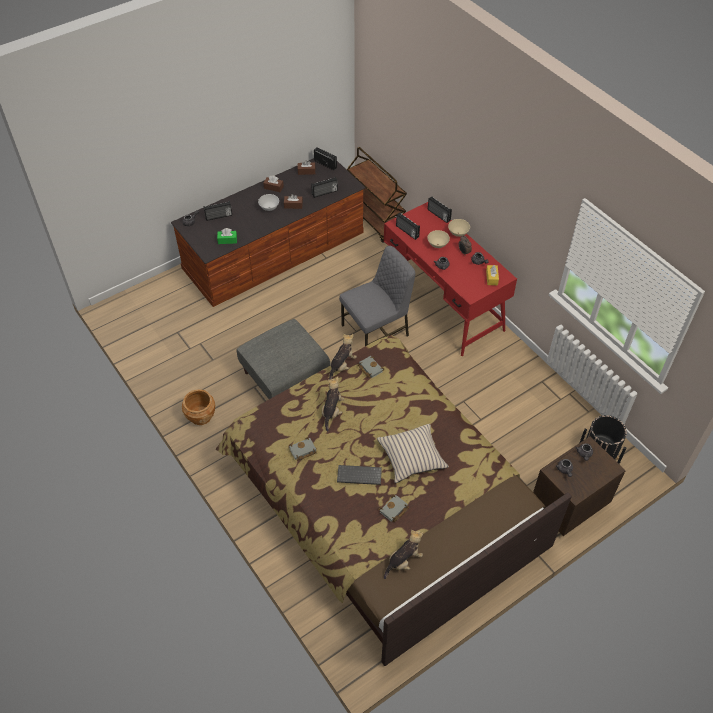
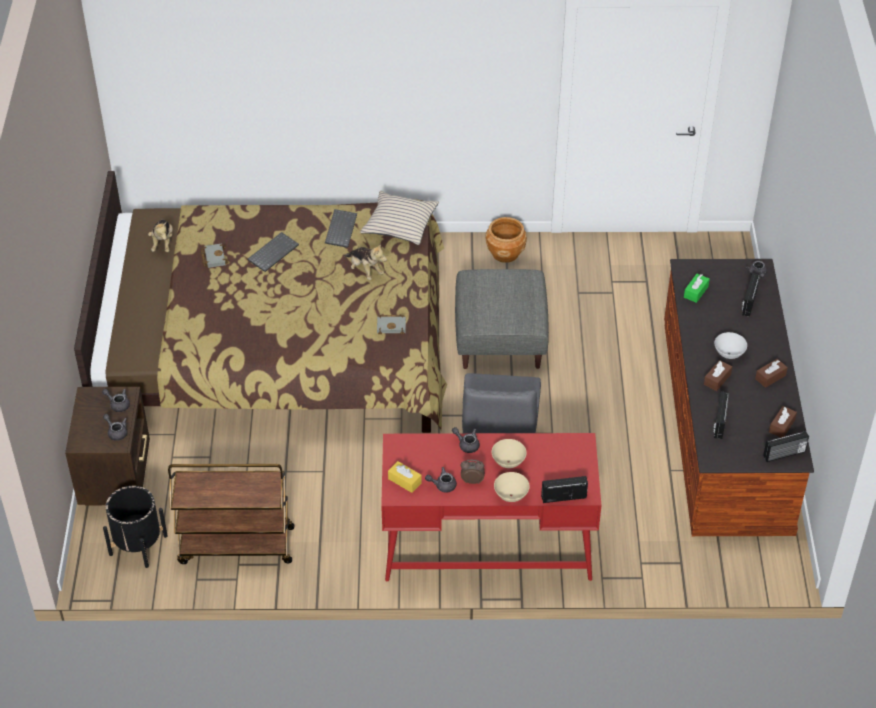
camera: 125 degrees right, 5 degrees down
(302, 451) = (340, 229): grey book -> keyboard
(342, 365) = (417, 306): plush toy -> none
(376, 220) = (707, 565): brown cart -> brown cart (235, 546)
(407, 231) = (559, 446): radio -> none
(412, 457) = (254, 299): beige pillow -> beige pillow (399, 224)

